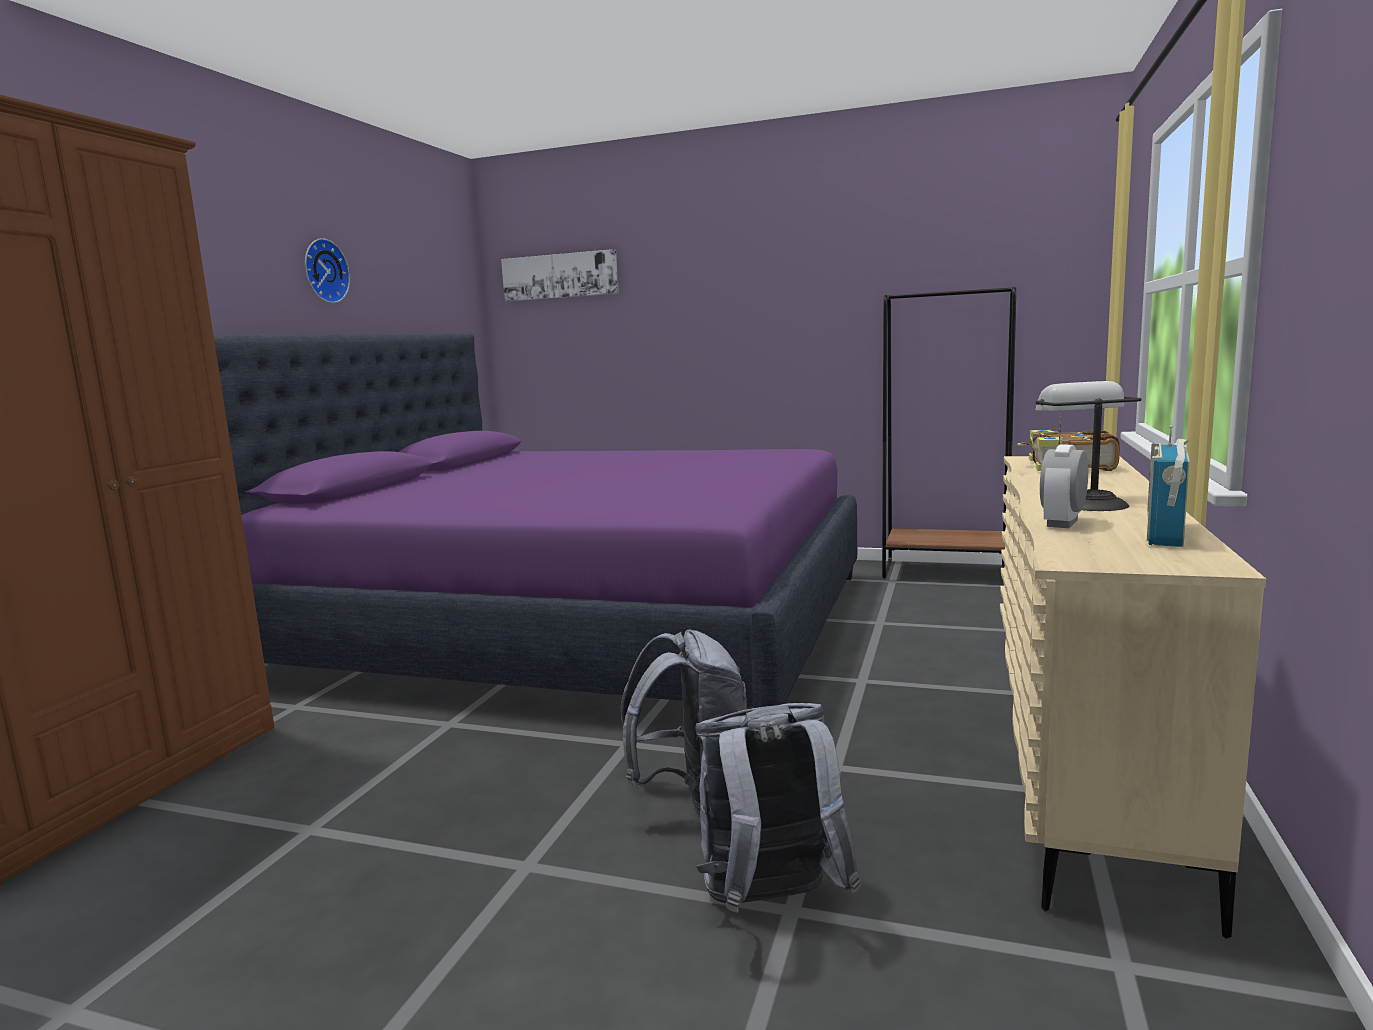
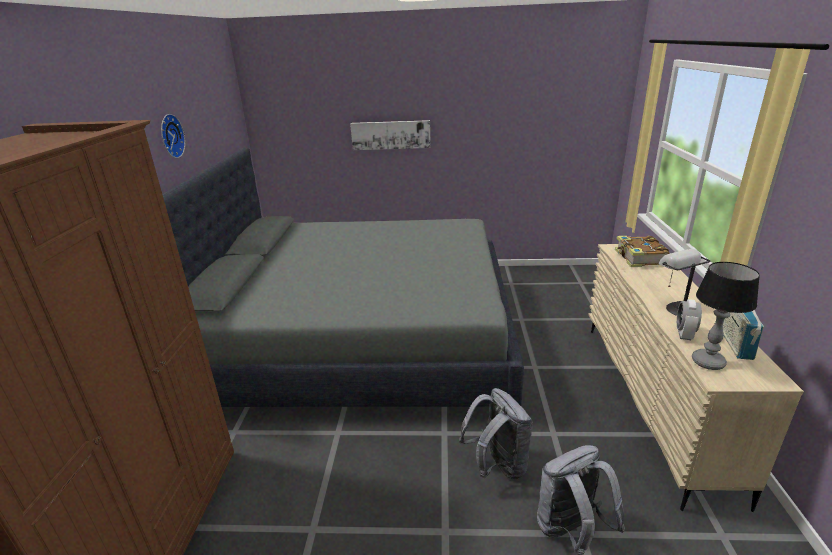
camera: 15 degrees left, 15 degrees up
(560, 276) = (299, 104): picture -> picture (391, 135)
(580, 623) = (361, 336): purple bed -> grey bed
(945, 573) = (534, 274): clothes rack -> none
(1077, 546) = (708, 362): none -> table lamp

